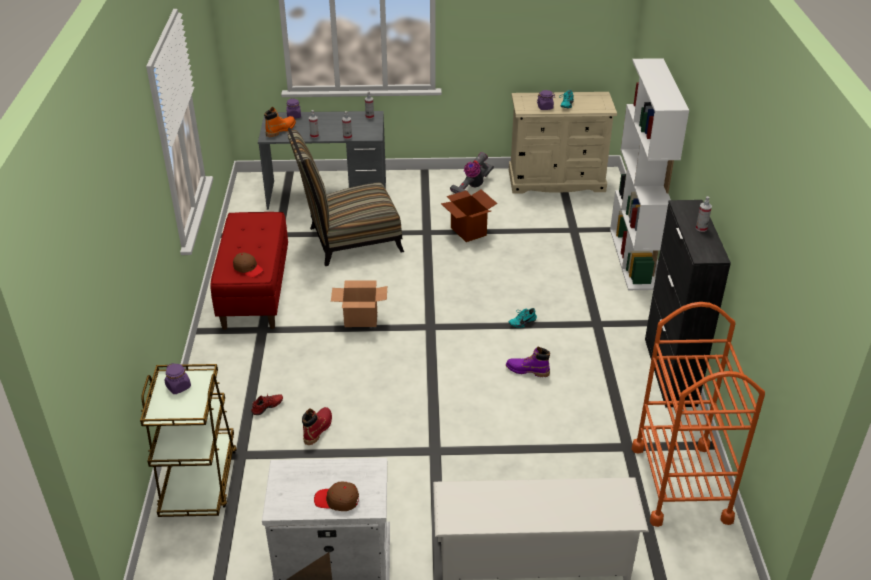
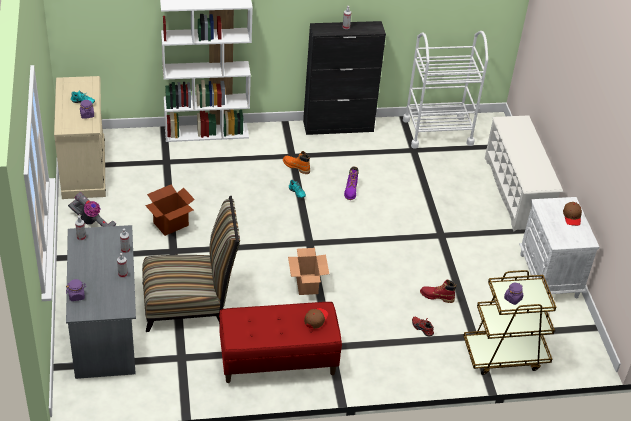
camera: 100 degrees left, 5 degrees up
(281, 130) = (109, 302): orange boot -> orange boot (296, 167)
(349, 240) = (190, 303): chair -> chair turned 75 degrees counterclockwise
(680, 483) = (437, 131): orange cart -> white cart

